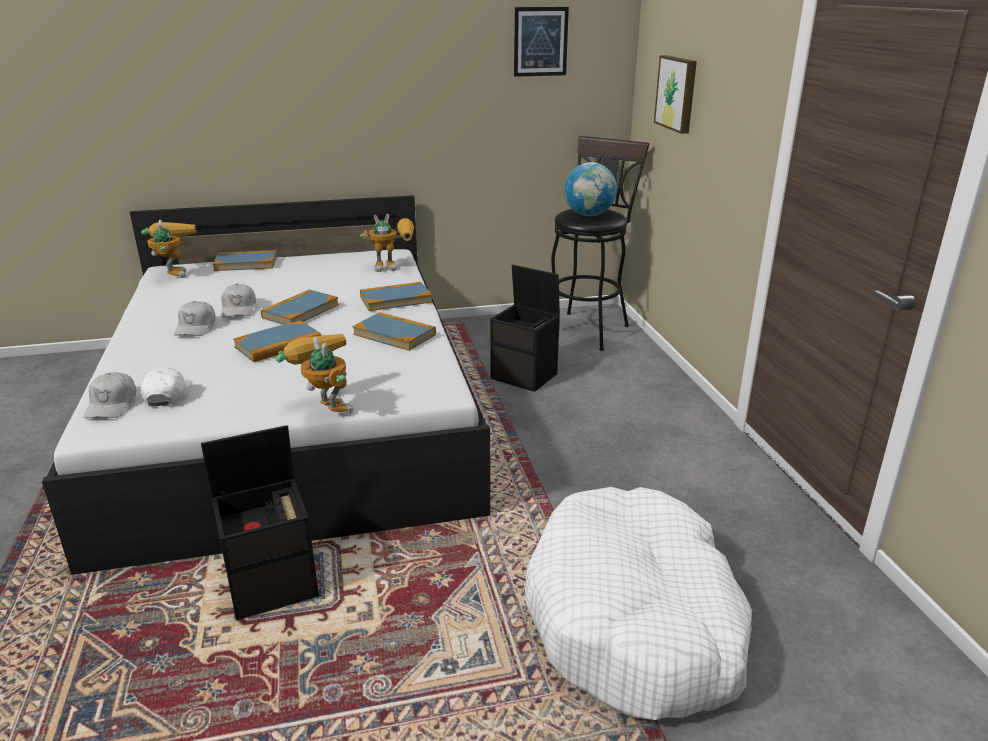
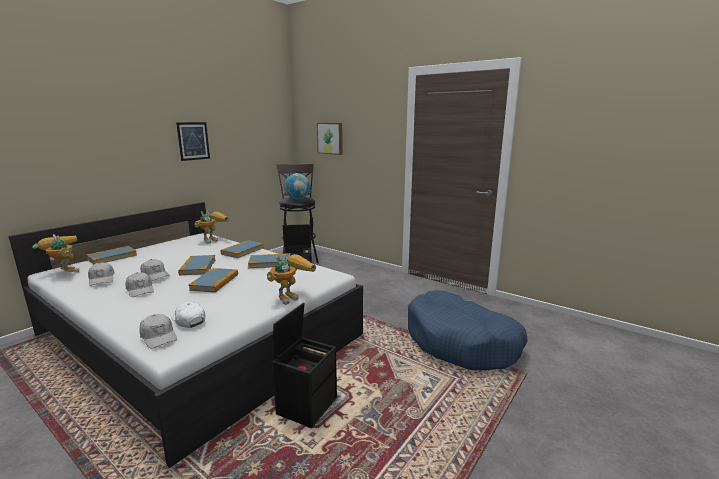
camera: 40 degrees left, 10 degrees down
(185, 297) = (102, 279): none -> white cap
(324, 407) = (291, 296): toy robot -> toy robot turned 120 degrees clockwise
(540, 42) = (255, 118): picture -> picture (193, 141)
(635, 621) = (461, 342): white dog bed -> blue dog bed

